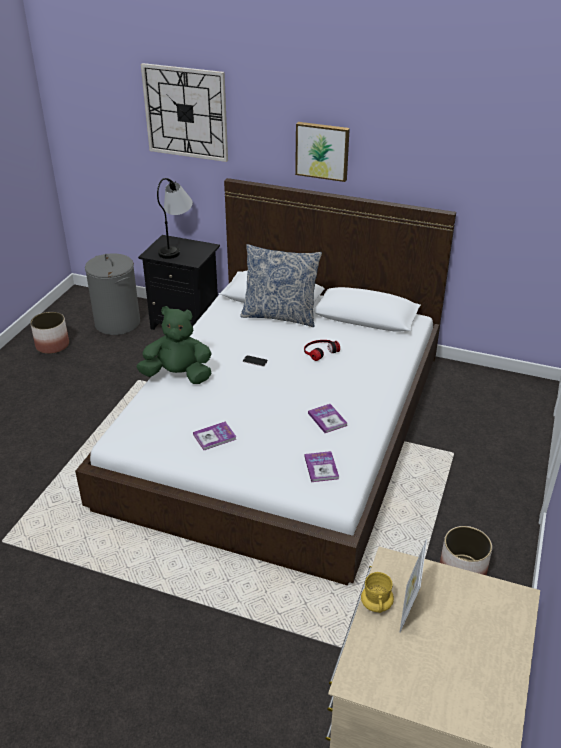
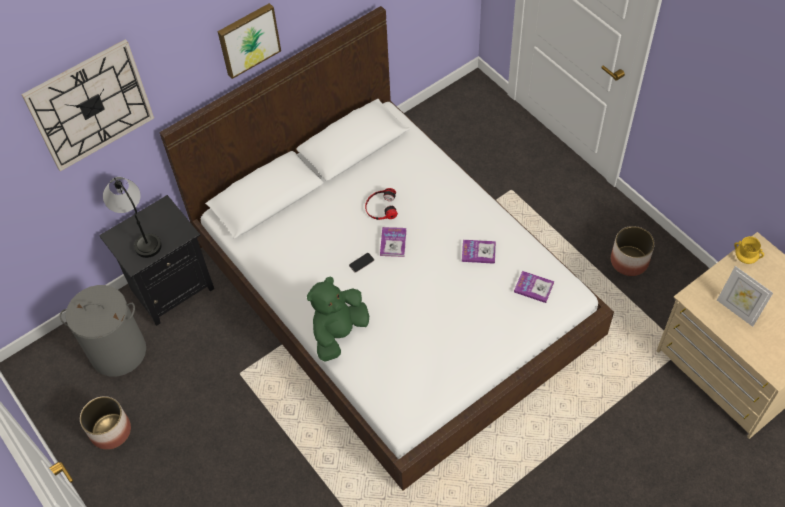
camera: 55 degrees left, 20 degrees up
(214, 437) = (448, 343): book -> book (393, 242)
(280, 315) = (302, 207): pillow -> none
(376, 604) = (724, 326): yellow mug -> yellow mug (745, 257)

